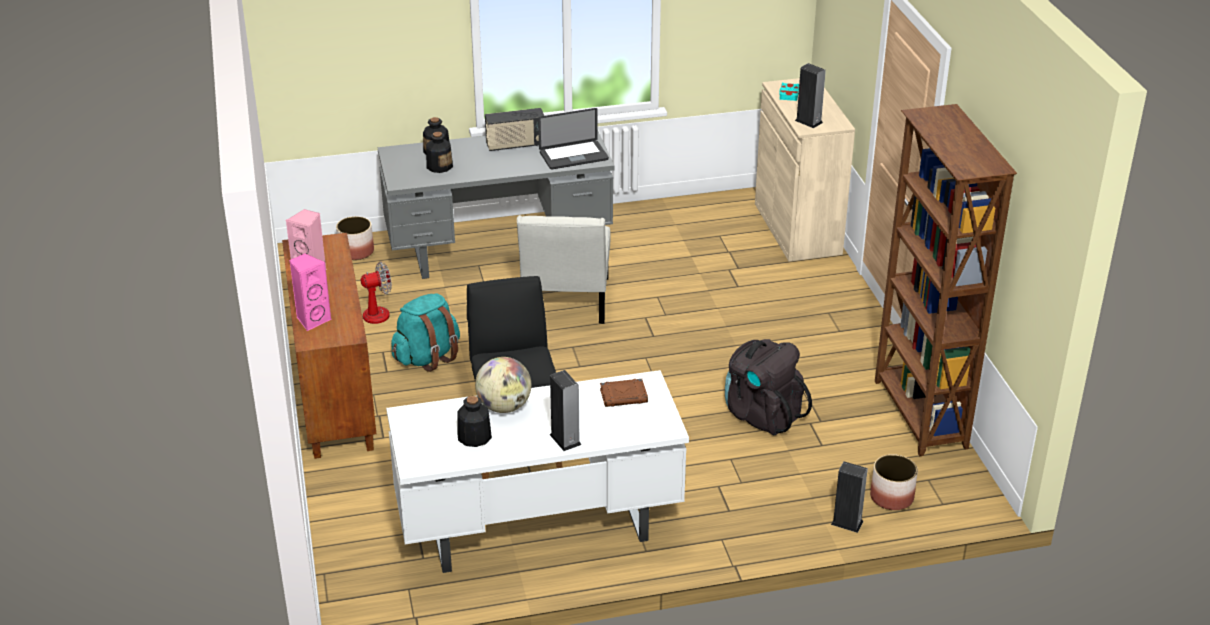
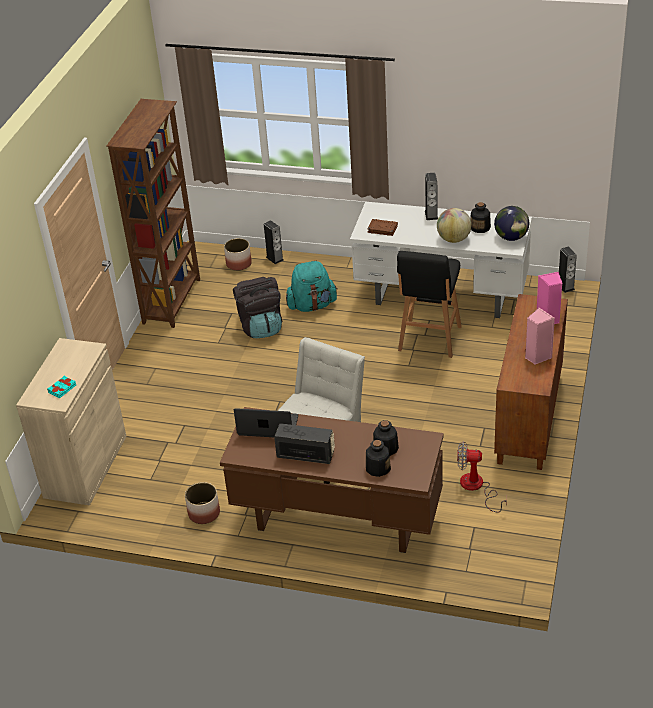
camera: 150 degrees left, 5 degrees up
(356, 252) = (459, 562): planter -> planter (204, 513)
(416, 432) = (511, 237): none -> globe
(427, 357) = (449, 431): turquoise backpack -> turquoise backpack (312, 305)
(499, 251) = (336, 521): grey desk -> brown desk
(808, 121) = (83, 354): speaker -> speaker (565, 286)

